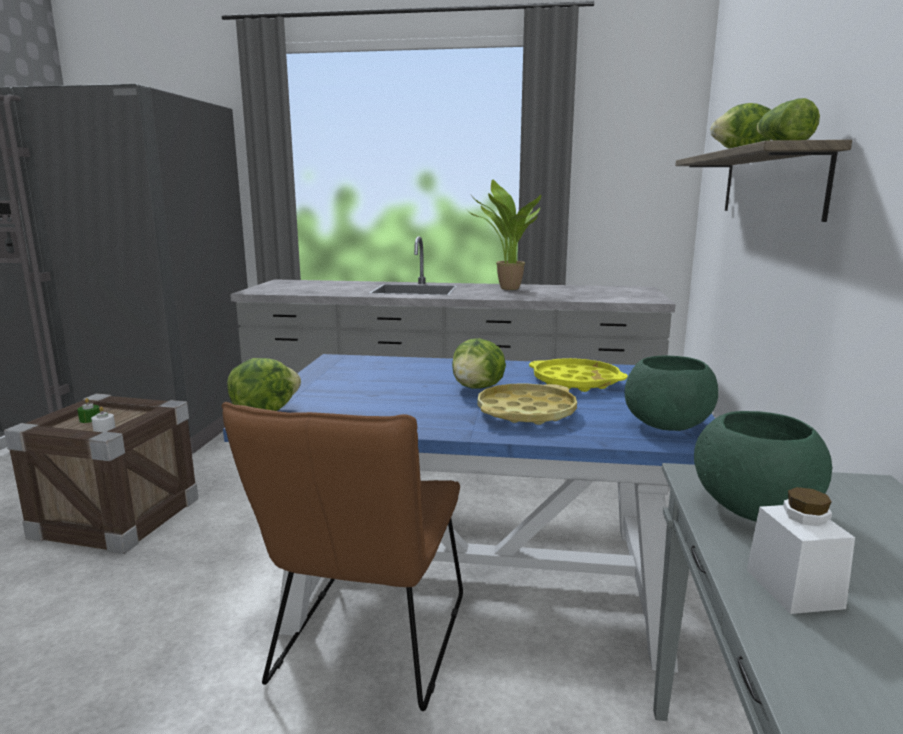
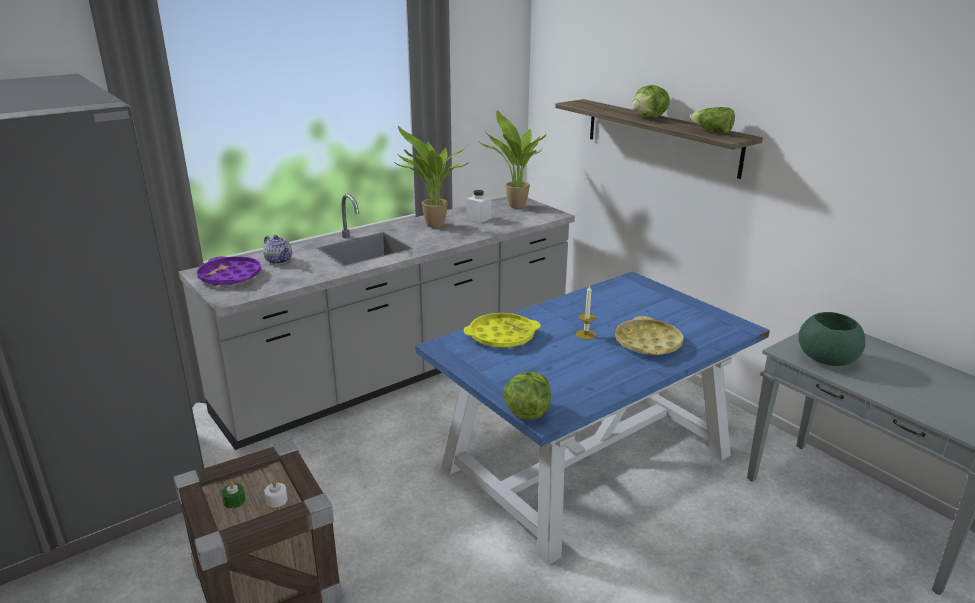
camera: 45 degrees left, 10 degrees up
(289, 285) = (230, 276): none -> purple tray
(339, 284) = (279, 260): none -> teapot
(366, 647) = (603, 537): brown chair -> none
(478, 388) = (586, 334): lettuce -> candle
(576, 381) = (618, 306): yellow tray -> yellow tray (502, 336)
(623, 291) = (514, 206): none -> potted plant
(666, 425) = (714, 323): green bowl -> none
(793, 588) = (889, 389): white jar -> white jar (478, 218)

